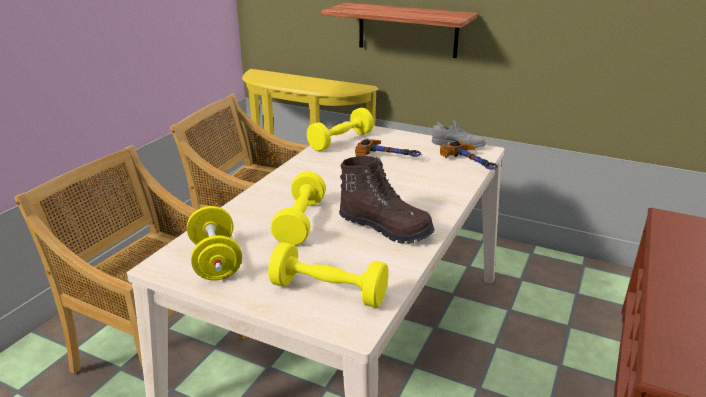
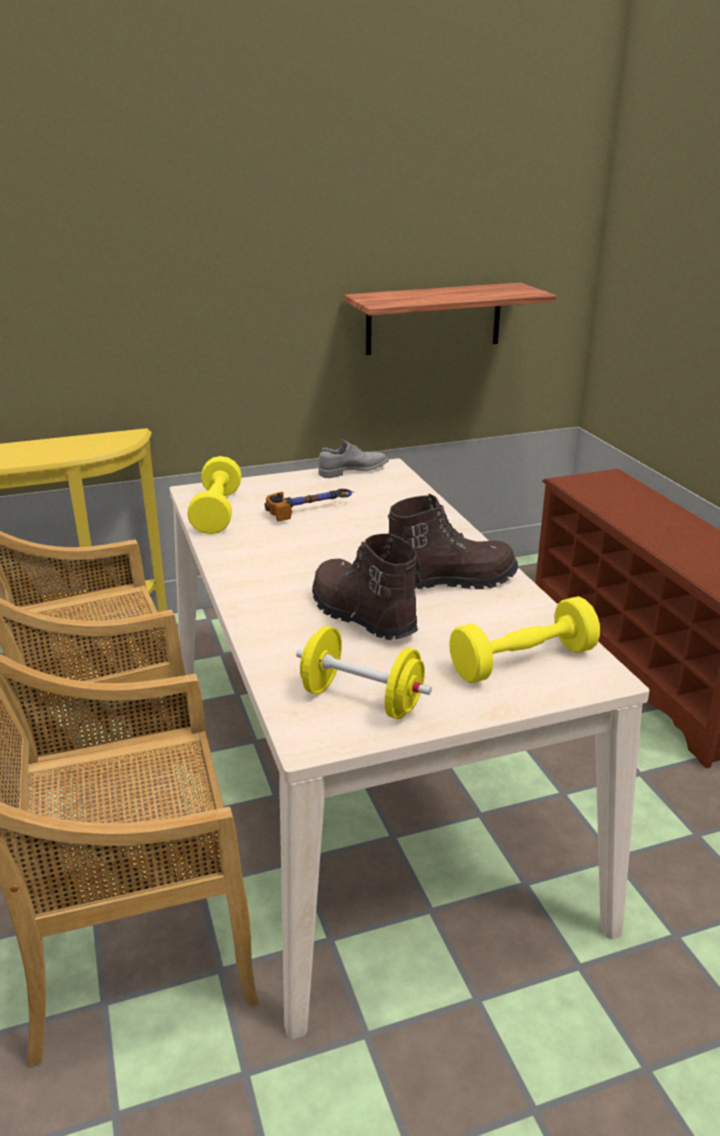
camera: 45 degrees left, 0 degrees up
(300, 222) = (361, 616): yellow dumbbell -> brown boot
(407, 30) = (181, 335): shelf -> shelf (434, 319)
(472, 164) = (404, 486): hammer -> none

